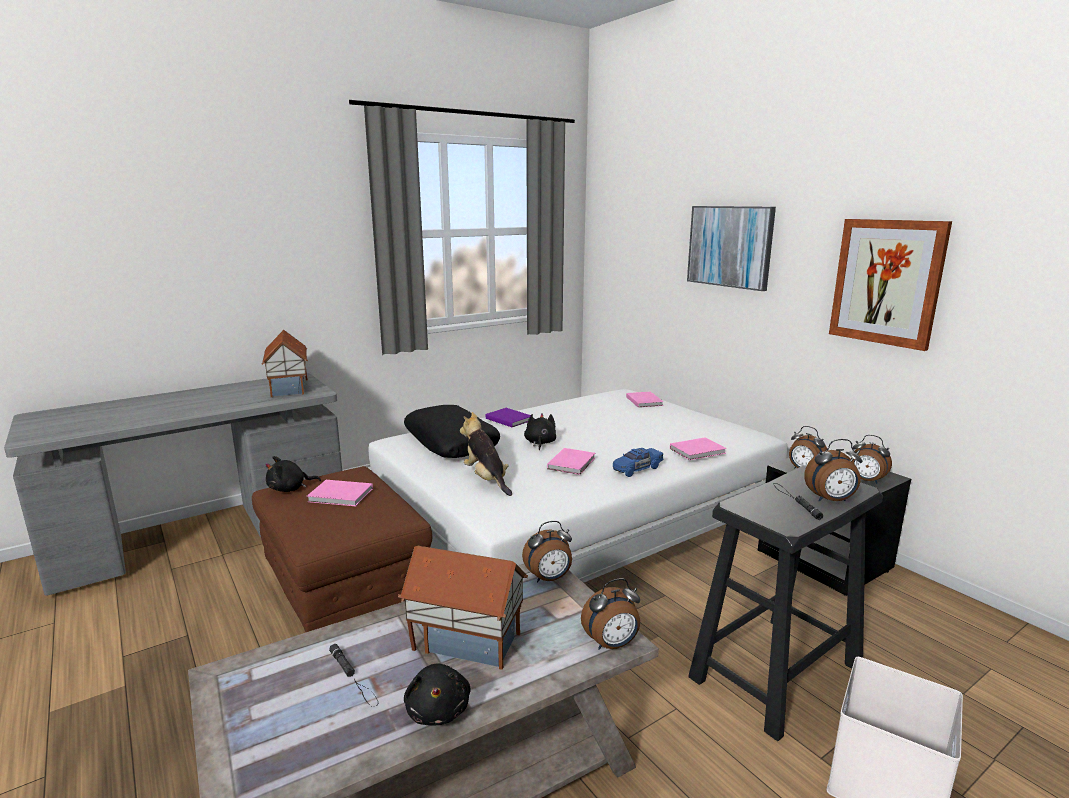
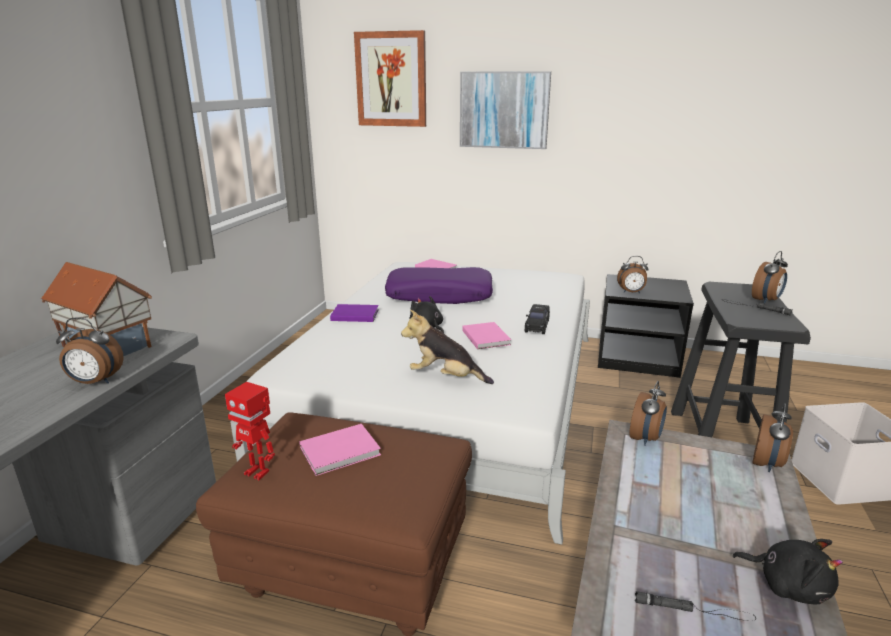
camera: 40 degrees left, 5 degrees up
(290, 489) = (258, 472): black plush toy -> toy robot
(451, 442) = (341, 354): black pillow -> none
(467, 638) = (693, 518): toy house -> none
(600, 422) = (439, 295): none -> purple pillow
(637, 469) = (537, 326): blue toy car -> black toy car
(699, 451) = (554, 297): pink book -> none
(866, 480) = (671, 289): alarm clock -> alarm clock (95, 382)
(887, 282) = (657, 132): picture -> picture (391, 79)

